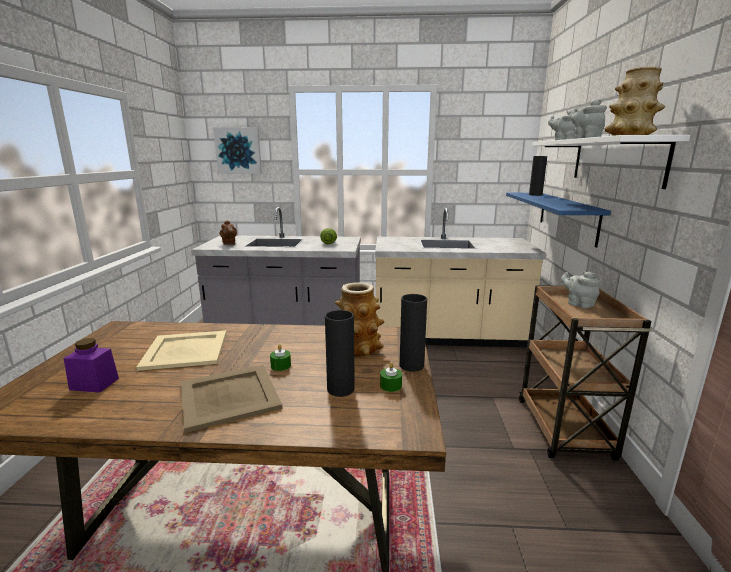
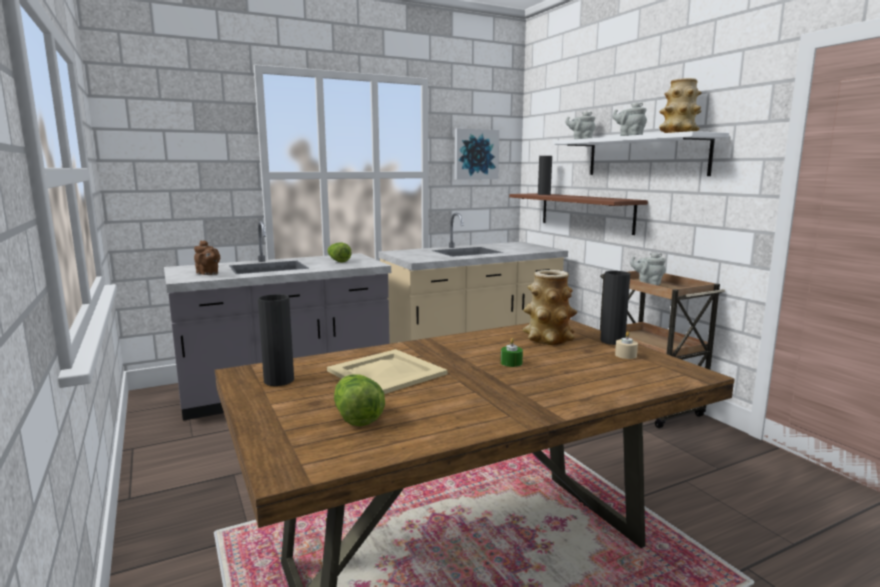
camera: 30 degrees left, 5 degrees down
(94, 384) = (356, 416): purple jar -> lettuce
(230, 396) = (519, 390): beige tray -> none
(238, 150) = (180, 146): picture -> picture (475, 154)
(340, 389) = (595, 365): black vase -> black vase (279, 380)
(390, 386) = (625, 355): green candle -> beige candle
(567, 216) = (585, 212): blue shelf -> brown shelf

